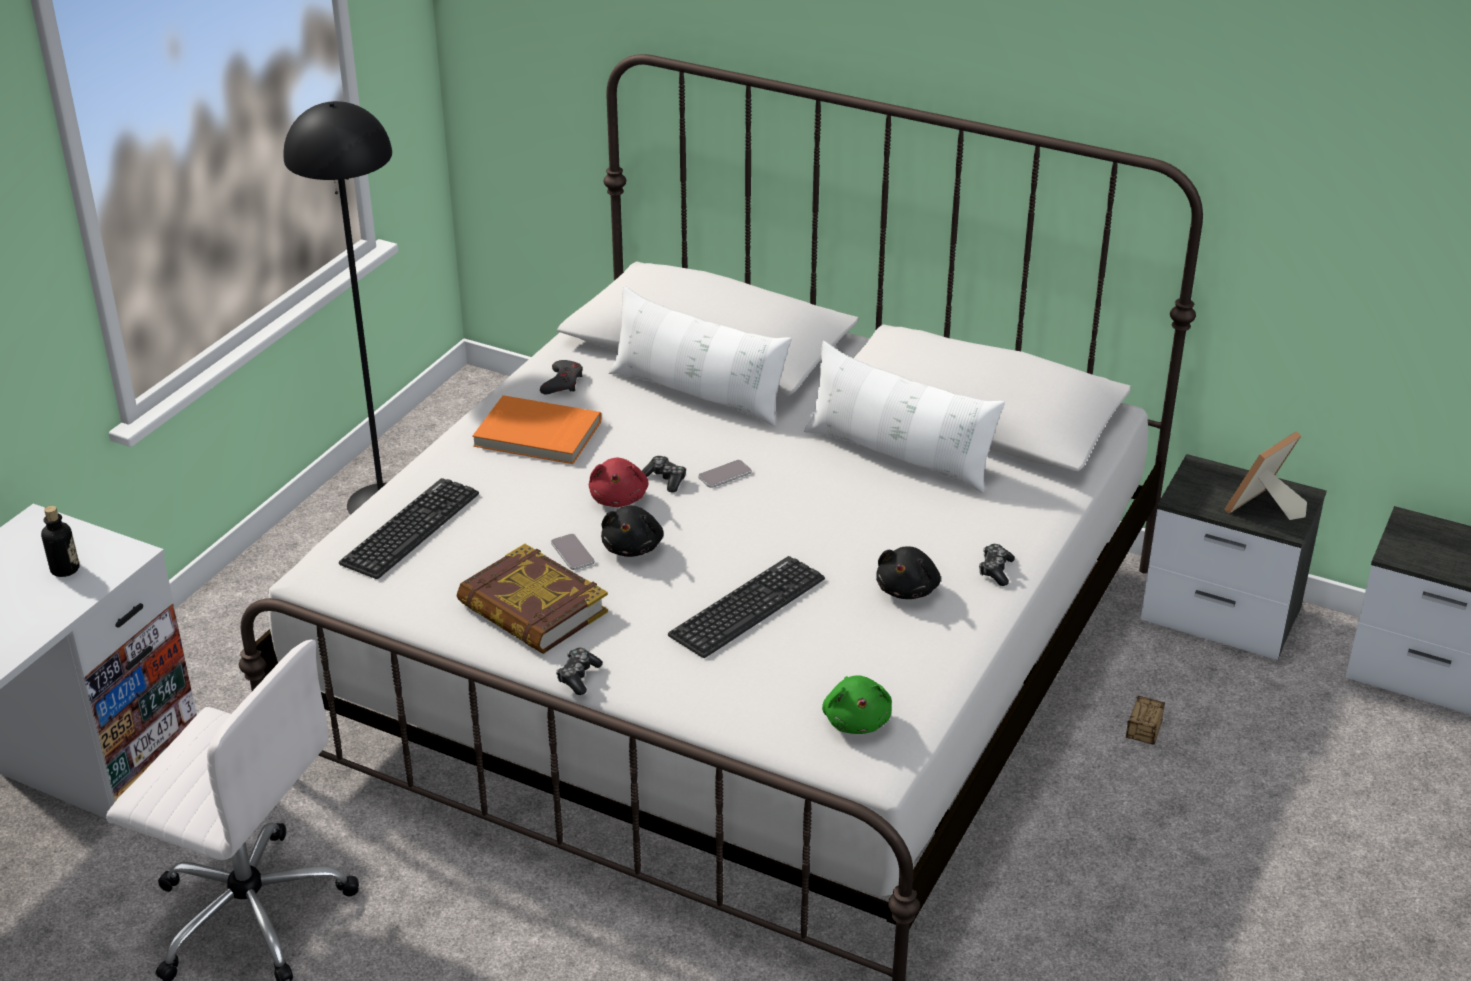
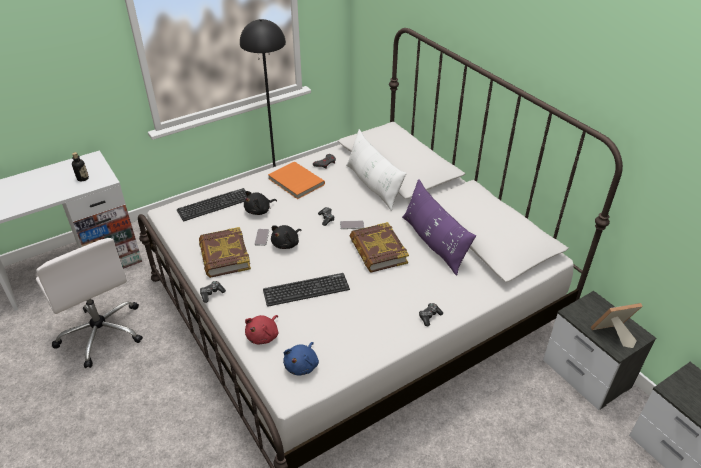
camera: 30 degrees right, 5 degrees up
(619, 498) = (301, 220): red plush toy -> red plush toy (264, 336)
(814, 501) = (378, 251): none -> book
(856, 720) = (302, 365): green plush toy -> blue plush toy
(898, 455) = (433, 243): white pillow -> purple pillow
(908, 589) = (381, 309): black plush toy -> black plush toy (259, 211)
(1137, 747) = (494, 424): storage box -> none

